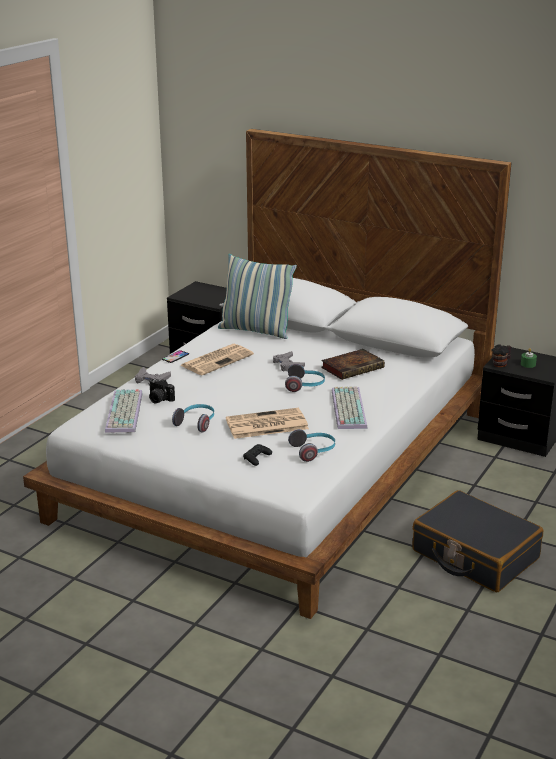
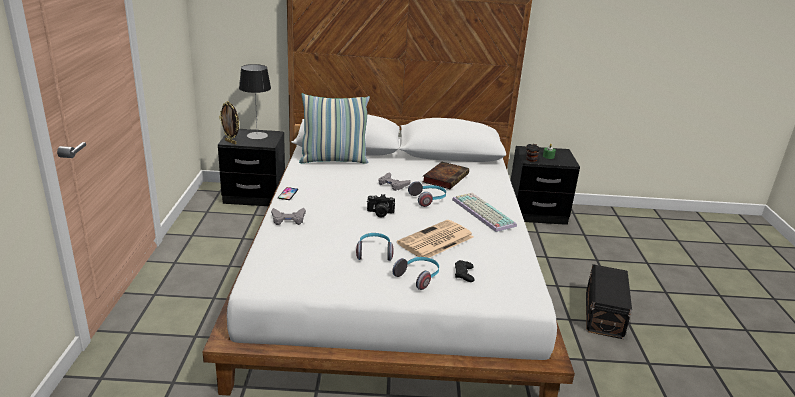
camera: 30 degrees left, 0 degrees up
(125, 412) = (299, 256): keyboard -> none
(159, 399) = (318, 236): camera -> camera (380, 213)
(181, 297) = (231, 142): none -> picture frame
(214, 293) = (257, 135): none -> table lamp
(217, 360) = (329, 190): newspaper -> none
(313, 451) = (501, 256): headphones -> headphones (418, 277)
(474, 555) = (605, 314): black suitcase -> black storage box

